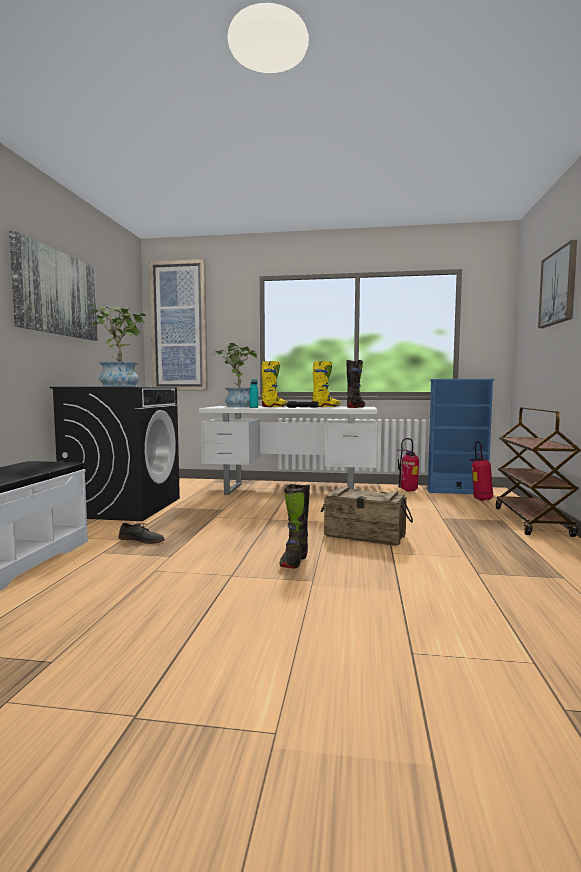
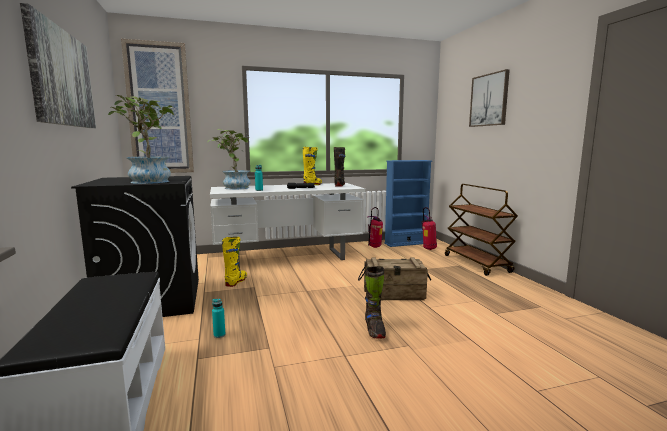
camera: 25 degrees left, 5 degrees up
(141, 540) = (219, 335): grey shoe -> turquoise bottle
(274, 406) = (270, 187): yellow boot -> yellow boot (236, 282)

